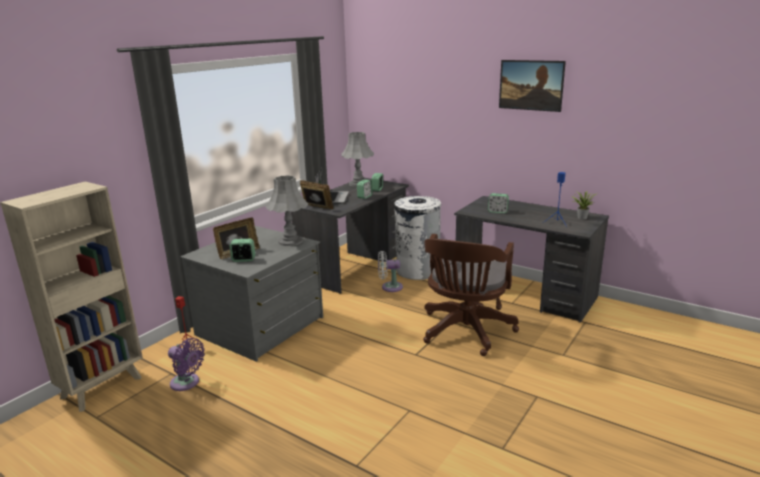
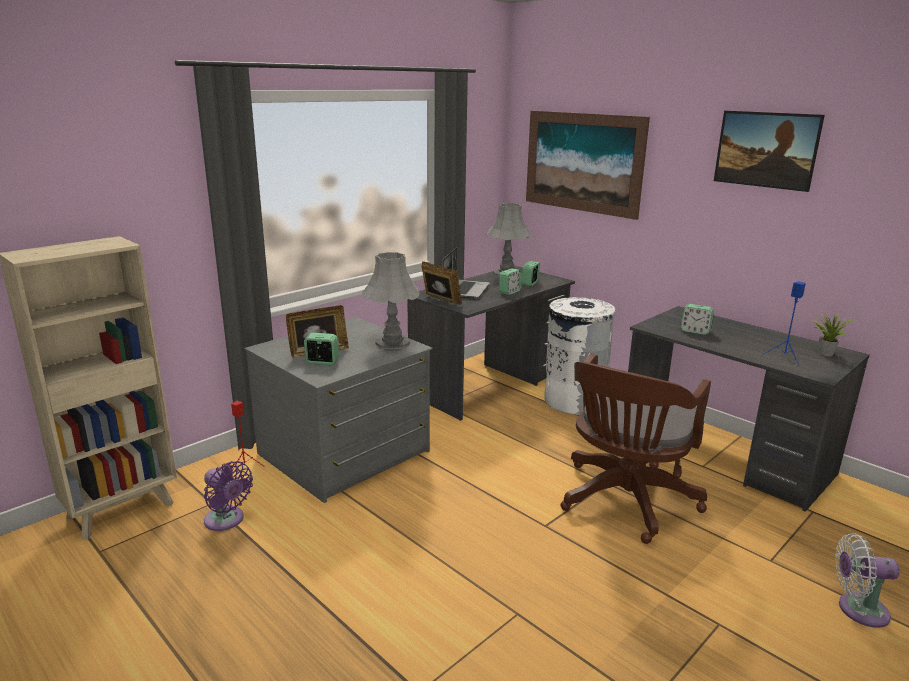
camera: 10 degrees right, 0 degrees up
(389, 287) = (530, 420): white fan -> white fan (857, 609)
(406, 99) = (583, 162): none -> picture

